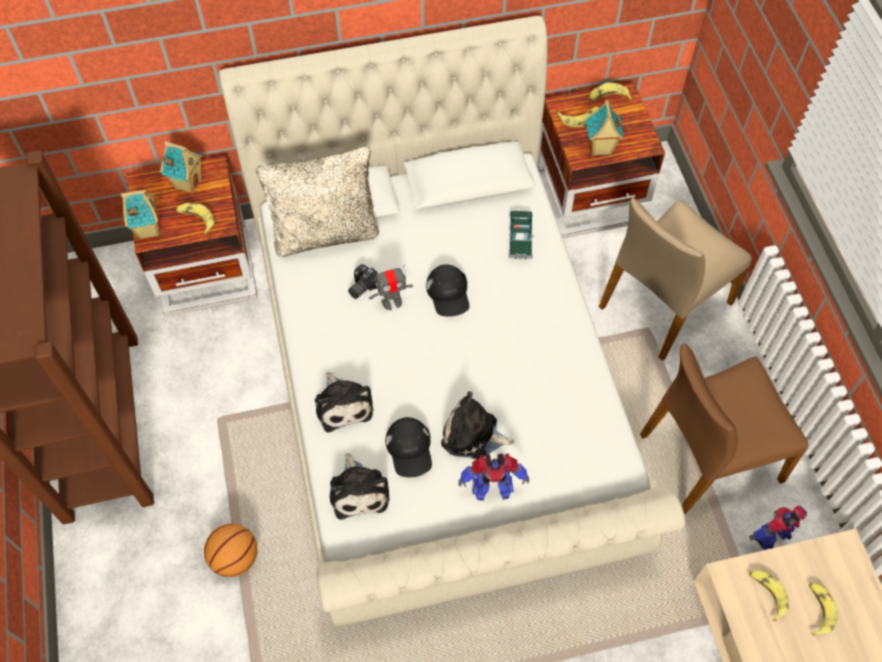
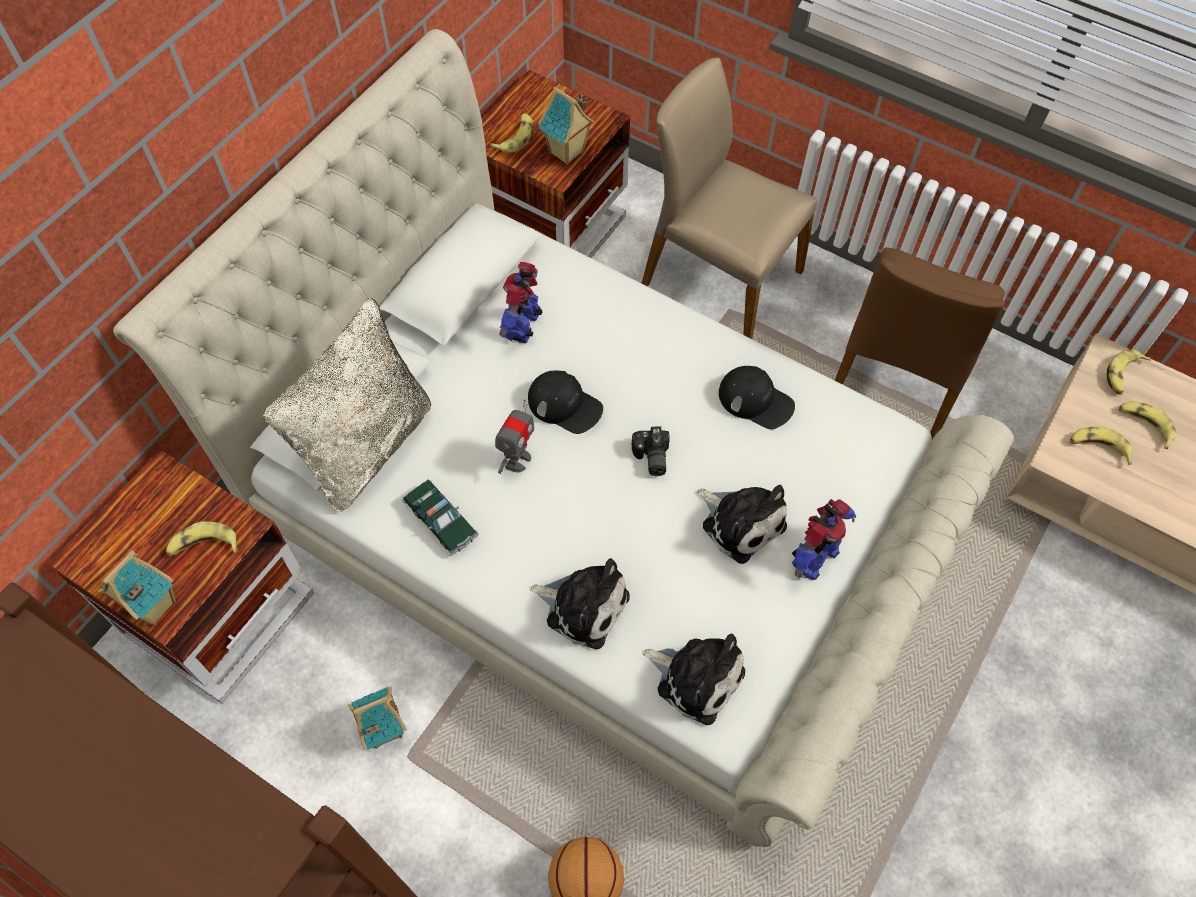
camera: 45 degrees left, 0 degrees up
(187, 183) = (146, 515): toy house -> toy house (383, 730)
(361, 286) = (467, 470): camera -> camera (650, 458)
(409, 449) = (700, 589): black cap -> black cap (756, 400)
(473, 435) = (740, 522): plush toy -> plush toy turned 105 degrees counterclockwise
(520, 238) = (576, 297): toy car -> toy car (441, 521)
(608, 98) = (521, 100): banana -> banana (1123, 375)
(663, 304) = (719, 278): beige chair -> beige chair turned 120 degrees clockwise
(771, 536) = (1011, 406): toy robot -> toy robot (523, 325)

